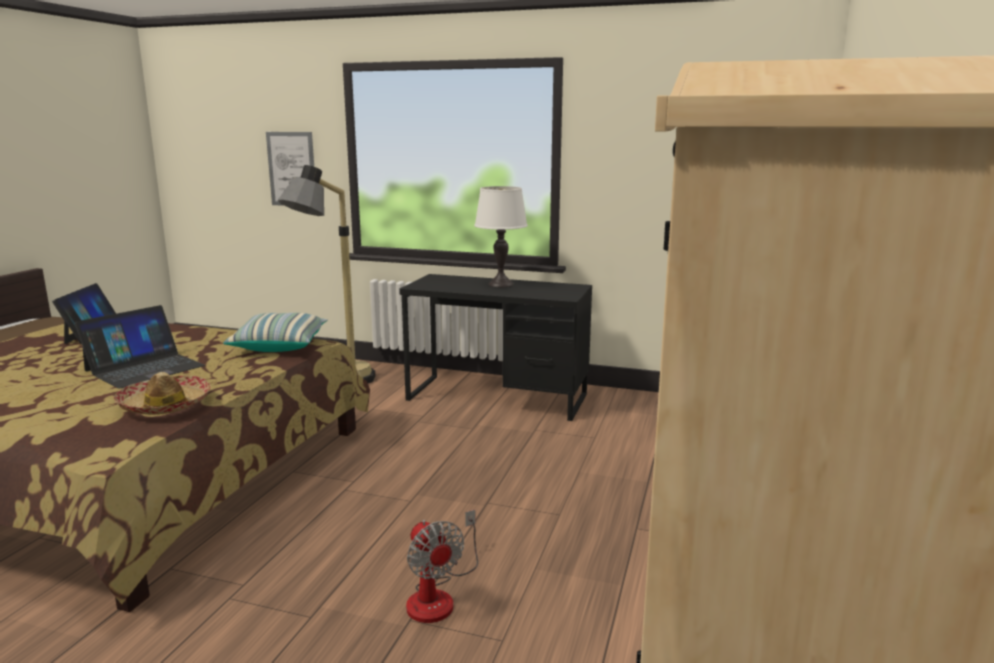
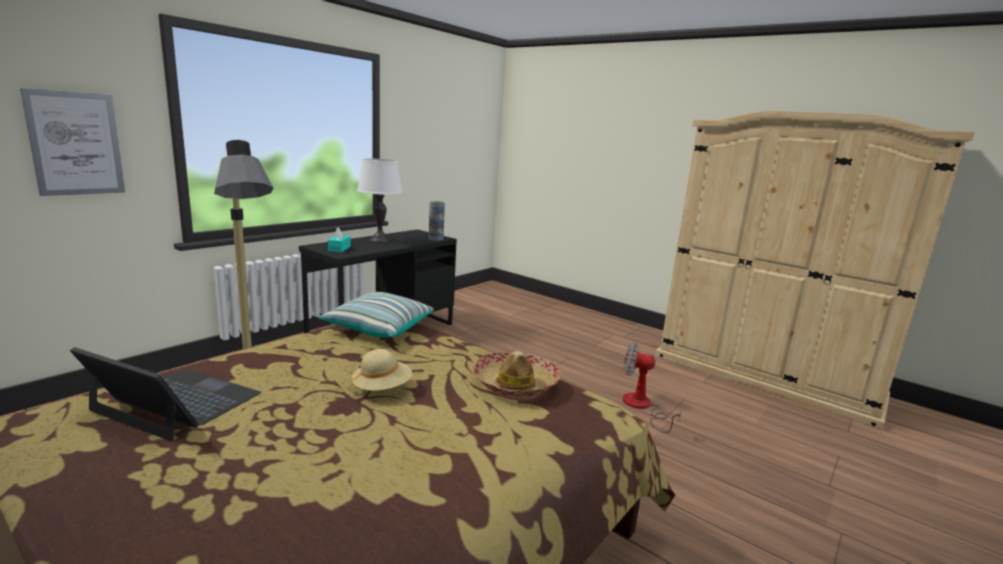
camera: 70 degrees left, 0 degrees up
(144, 368) = (382, 388): laptop -> beige hat
(437, 282) = (339, 249): none -> turquoise tissue box
(438, 596) = (642, 407): fan -> fan turned 150 degrees counterclockwise
(555, 296) = (436, 239): none -> vase

